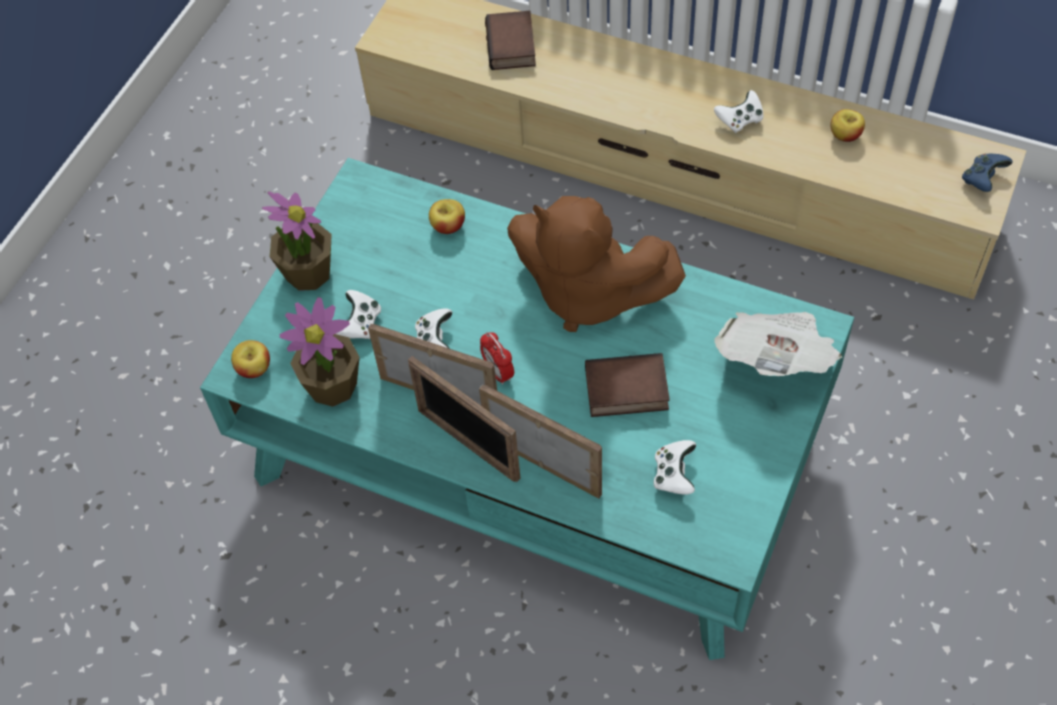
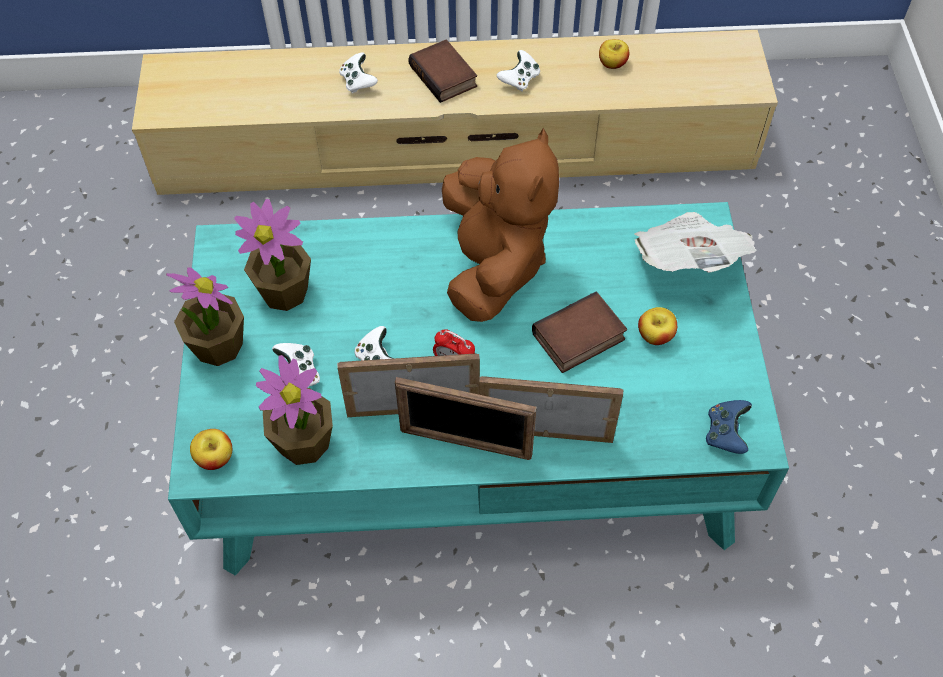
camera: 30 degrees left, 0 degrees up
(389, 246) = (285, 291): none -> potted plant
(448, 226) = (331, 253): apple -> apple (655, 336)
(513, 46) = (283, 81): book -> book (445, 76)
(587, 293) = (493, 265): brown plush toy -> brown plush toy turned 90 degrees counterclockwise
(674, 475) = (664, 394): white game controller -> white game controller (358, 82)
(982, 179) = (739, 62): blue game controller -> blue game controller (725, 433)

